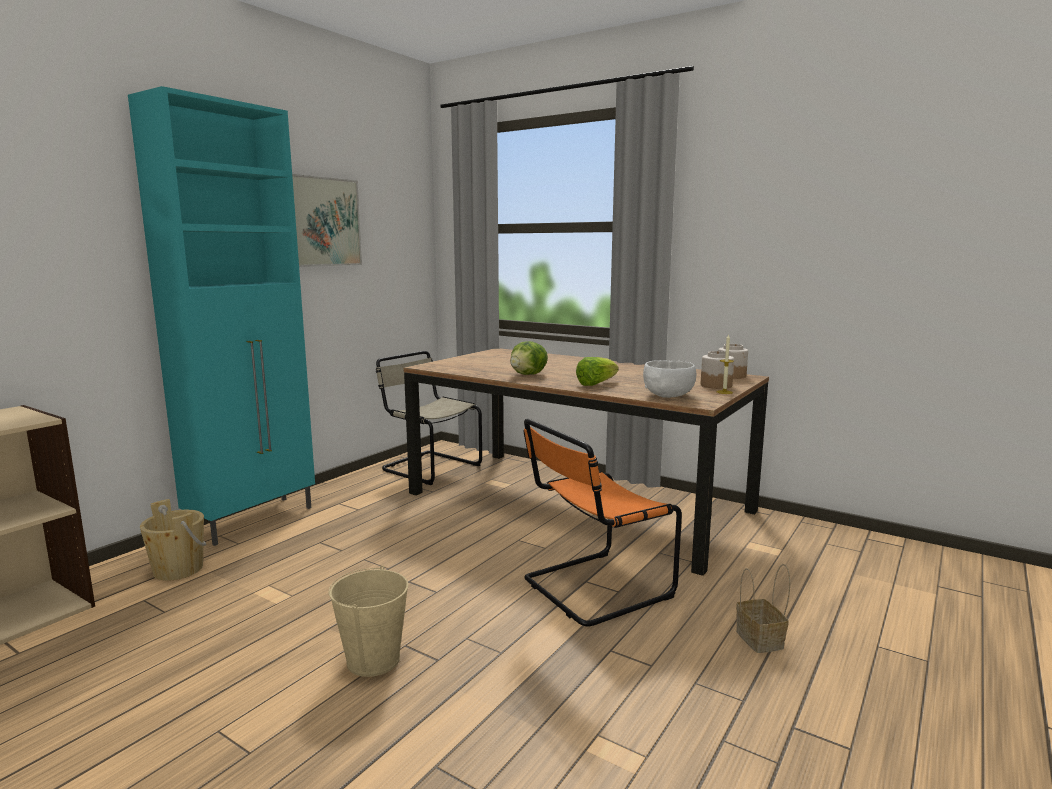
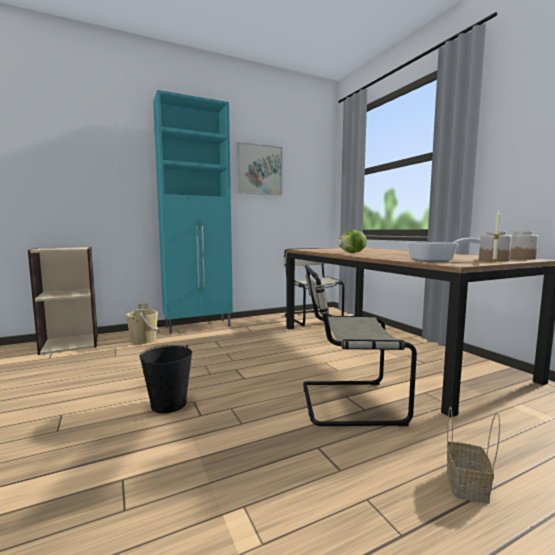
camera: 30 degrees right, 5 degrees down
(374, 660) = (169, 404): beige bucket -> black bucket
(592, 589) = (346, 402): orange chair -> beige chair
(596, 384) = (390, 256): lettuce -> none
(669, 395) = (437, 261): white bowl -> frying pan

